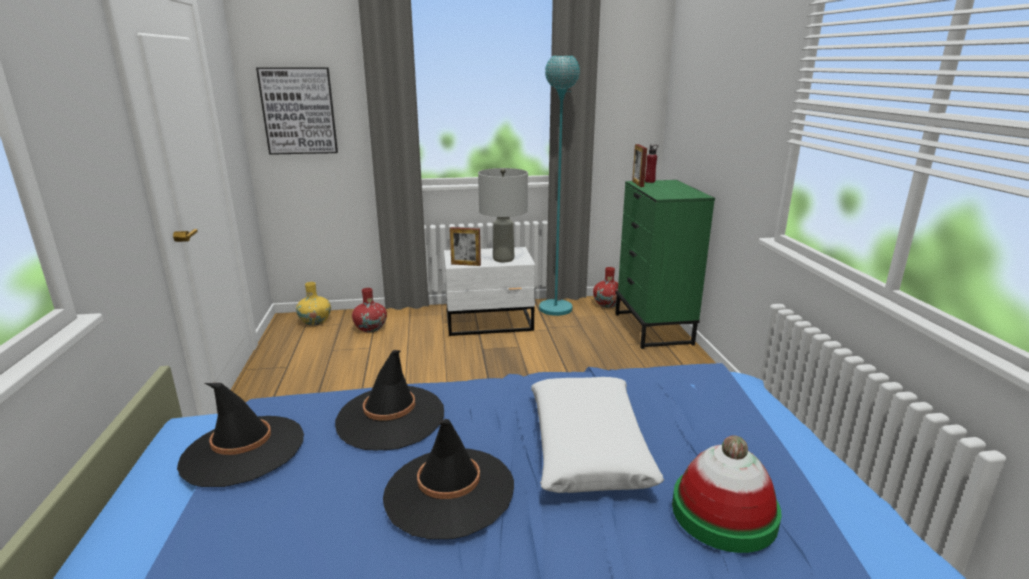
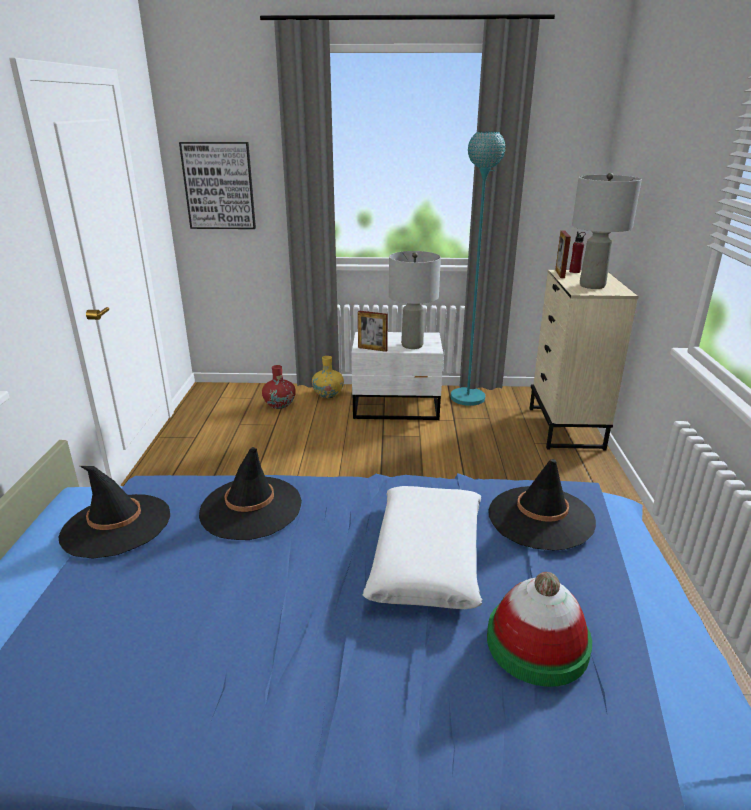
camera: 10 degrees right, 5 degrees up
(315, 321) = (229, 393): yellow vase -> yellow vase (328, 394)
(449, 492) = (282, 588): black hat -> black hat (540, 518)
(607, 304) = (524, 397): red vase -> none
(653, 329) = (565, 428): green dresser -> beige dresser
(671, 191) = (592, 286): none -> grey table lamp

